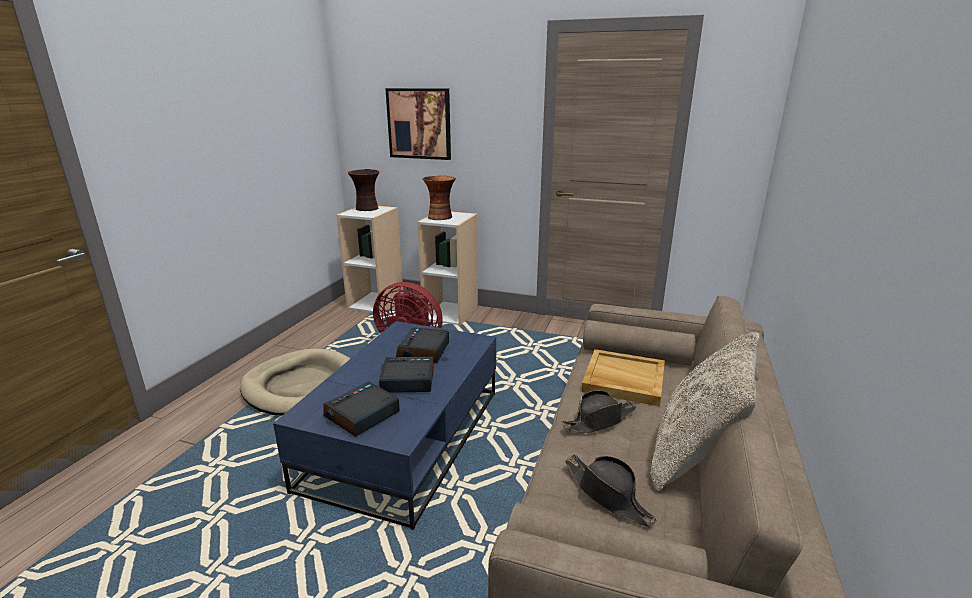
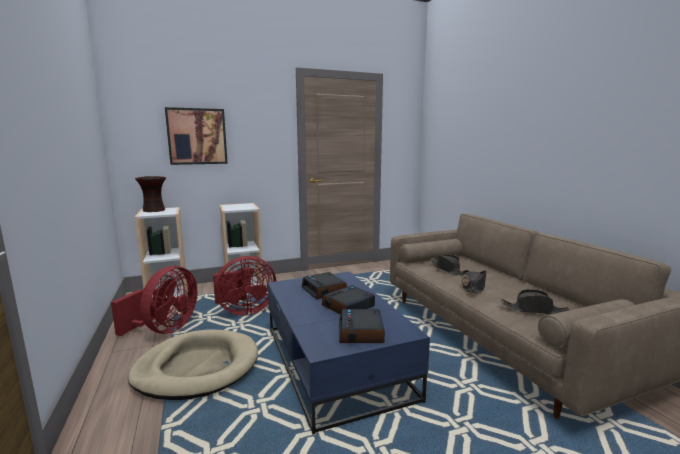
camera: 40 degrees left, 10 degrees down
(330, 338) = (165, 329): none -> red fan
(440, 217) = (233, 207): vase -> none
(623, 380) = (447, 269): beige tray -> black hat
(695, 457) = (527, 285): beige pillow -> none

